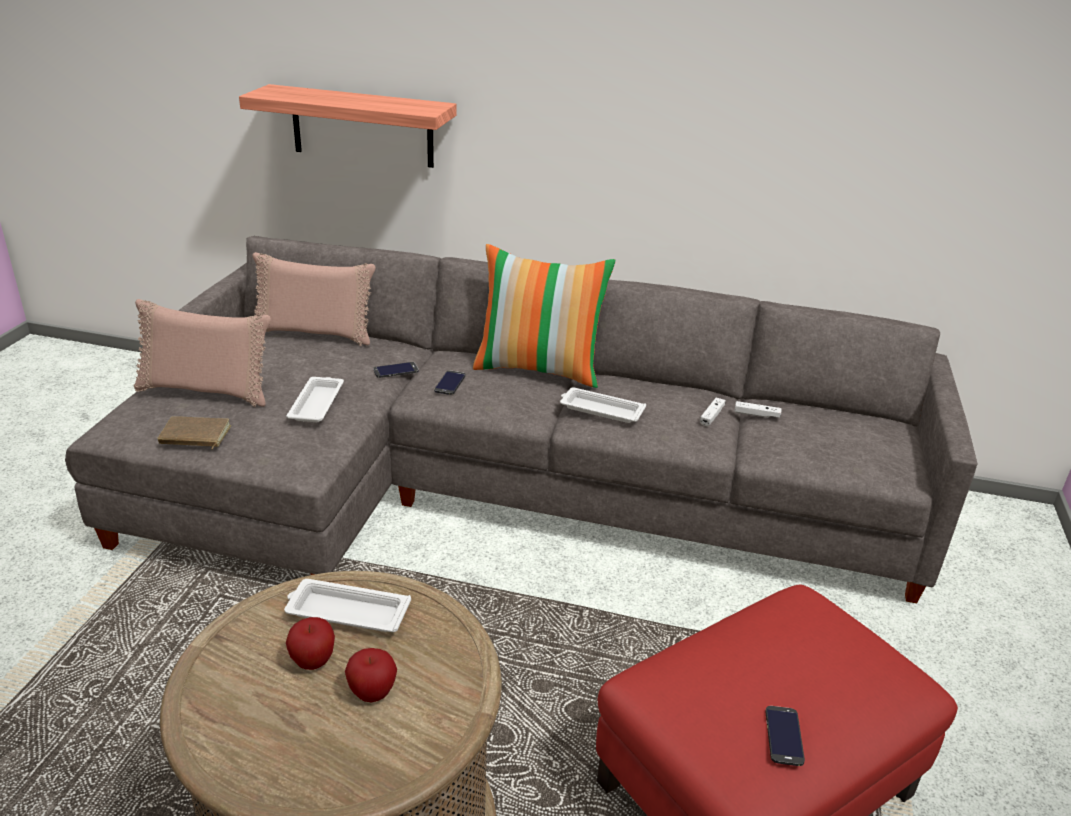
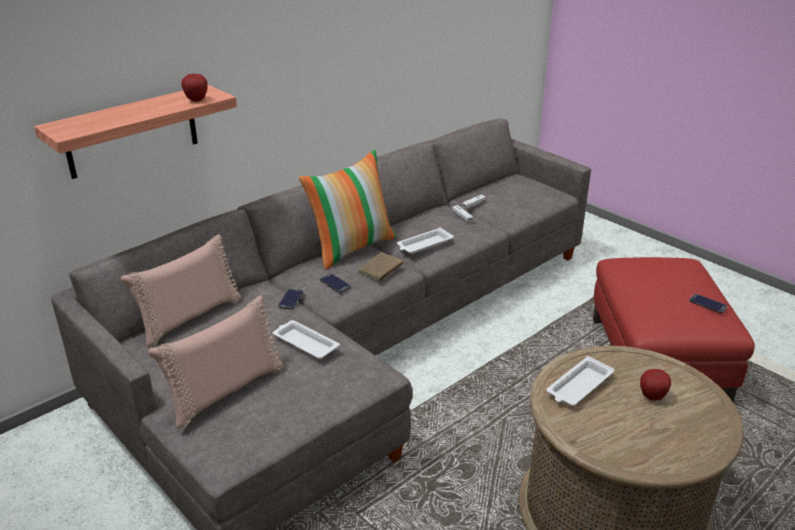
camera: 55 degrees left, 0 degrees up
(194, 436) = (292, 412): brown book -> brown book (382, 269)
(313, 662) = (615, 411): apple -> apple (196, 100)

